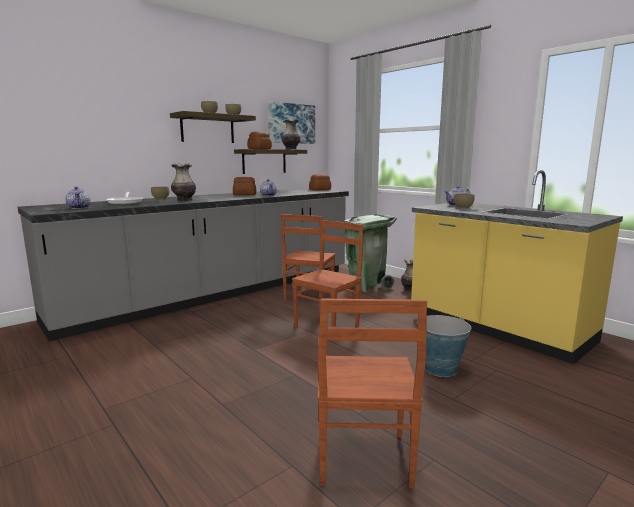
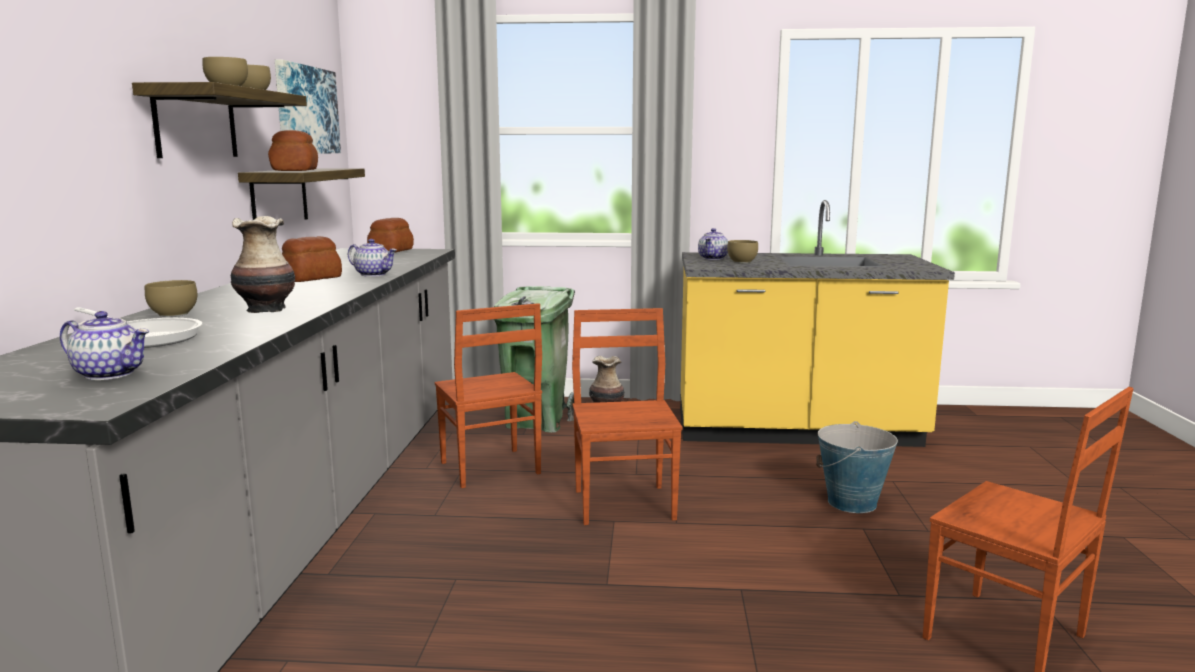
camera: 45 degrees left, 0 degrees up
(290, 149) = (334, 168): vase -> none

